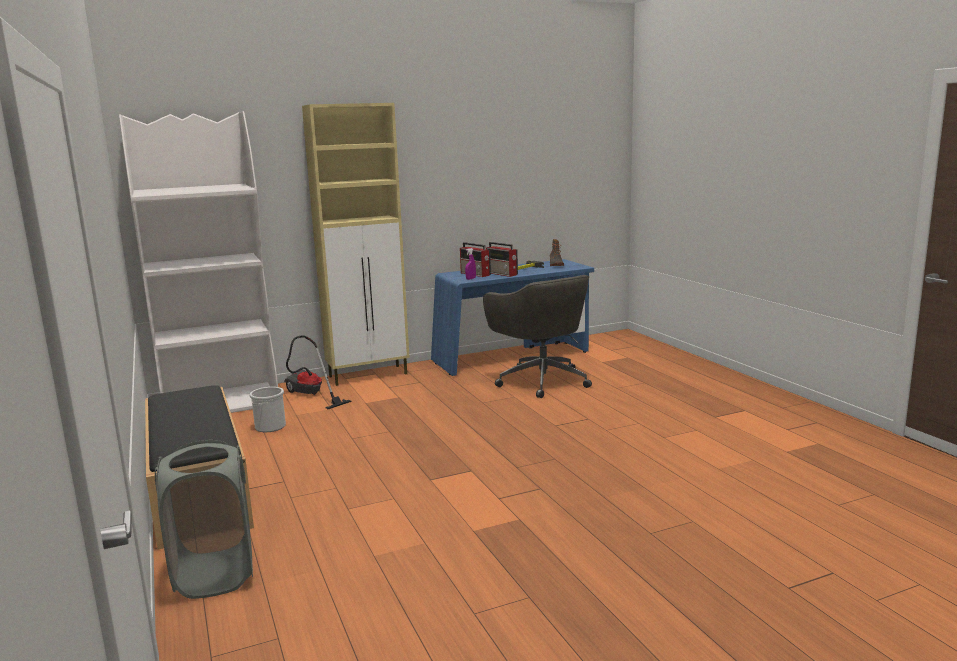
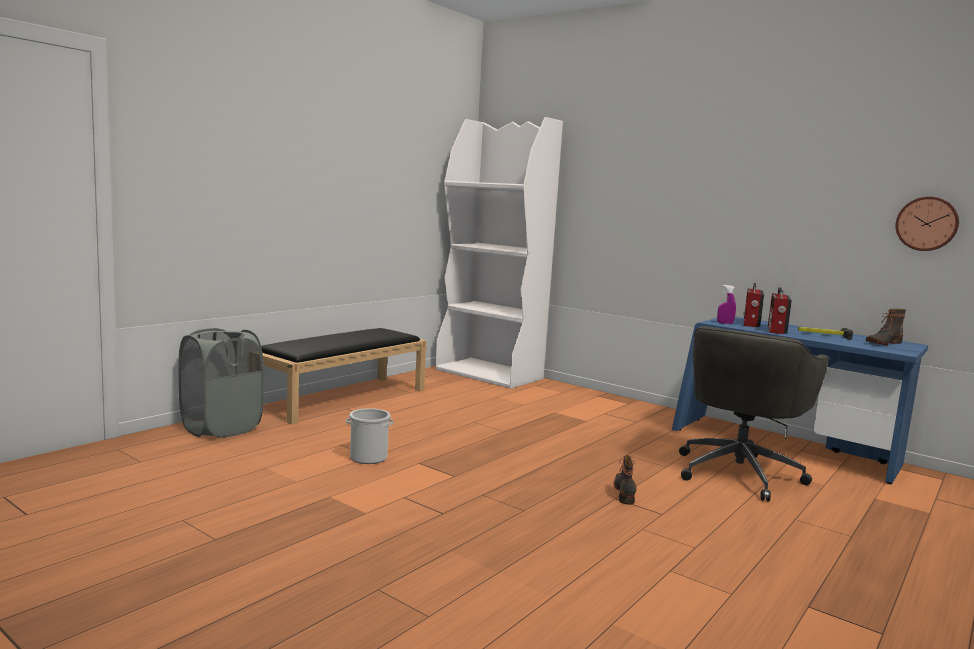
camera: 60 degrees right, 5 degrees down
(270, 426) = (465, 394): bucket -> bucket (369, 457)
(310, 395) = (543, 393): vacuum cleaner -> none
(369, 375) = (620, 402): beige cabinet -> none
(547, 419) = (626, 492): none -> boot
(550, 179) = (927, 223): none -> wall clock

